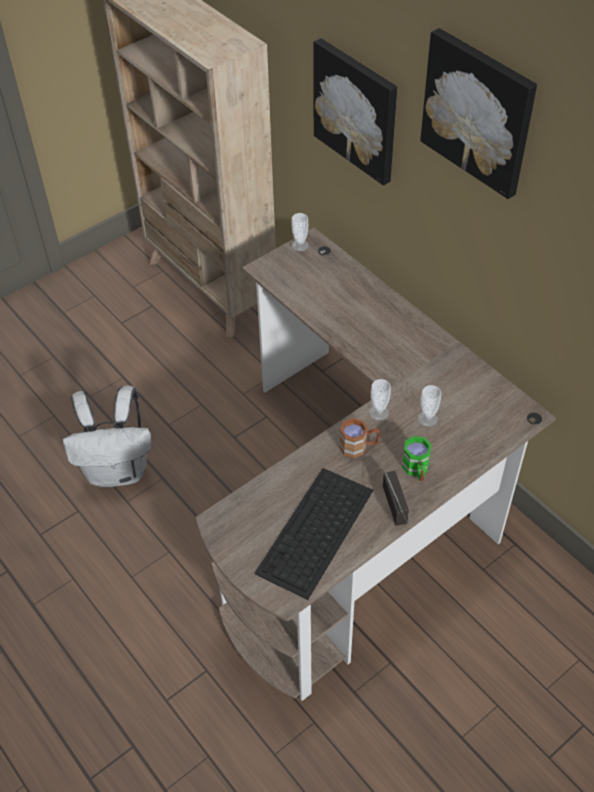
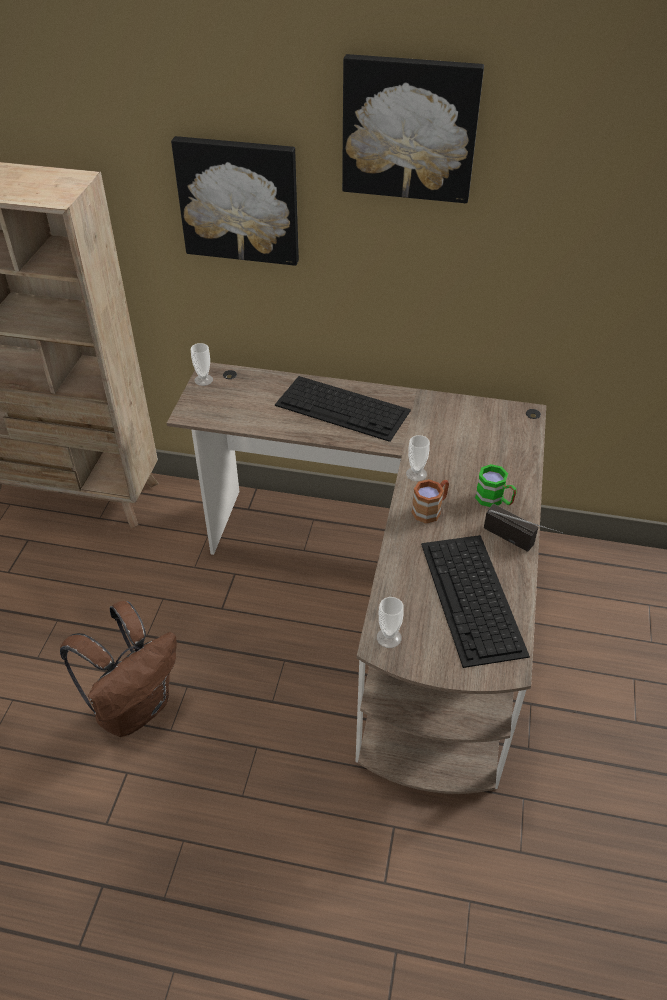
camera: 40 degrees left, 5 degrees down
(118, 470) = (135, 707): white backpack -> brown backpack
(381, 326) = (344, 408): none -> keyboard
(427, 418) = (458, 457): cup -> cup (389, 637)

